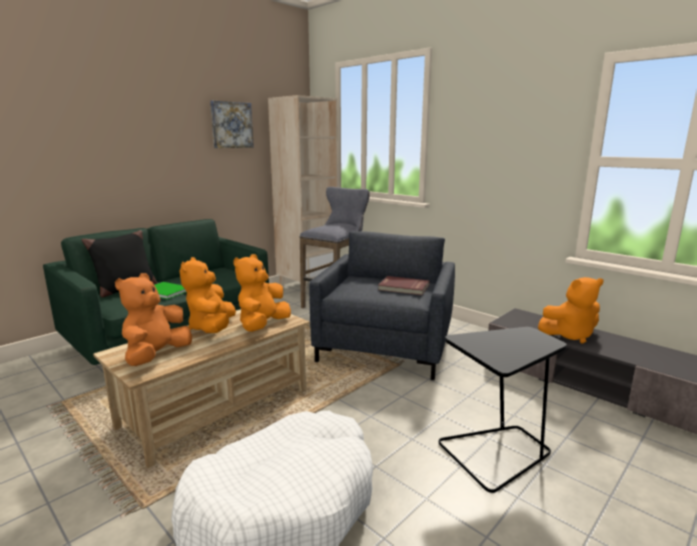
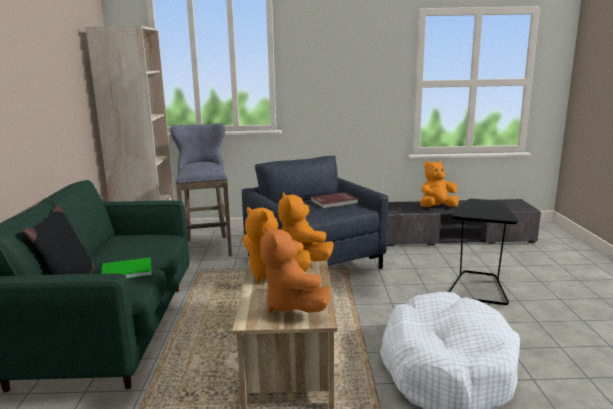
camera: 45 degrees left, 0 degrees up
(231, 125) = (62, 61): picture -> none
(569, 335) = (436, 207): orange plush toy -> orange plush toy turned 150 degrees counterclockwise

